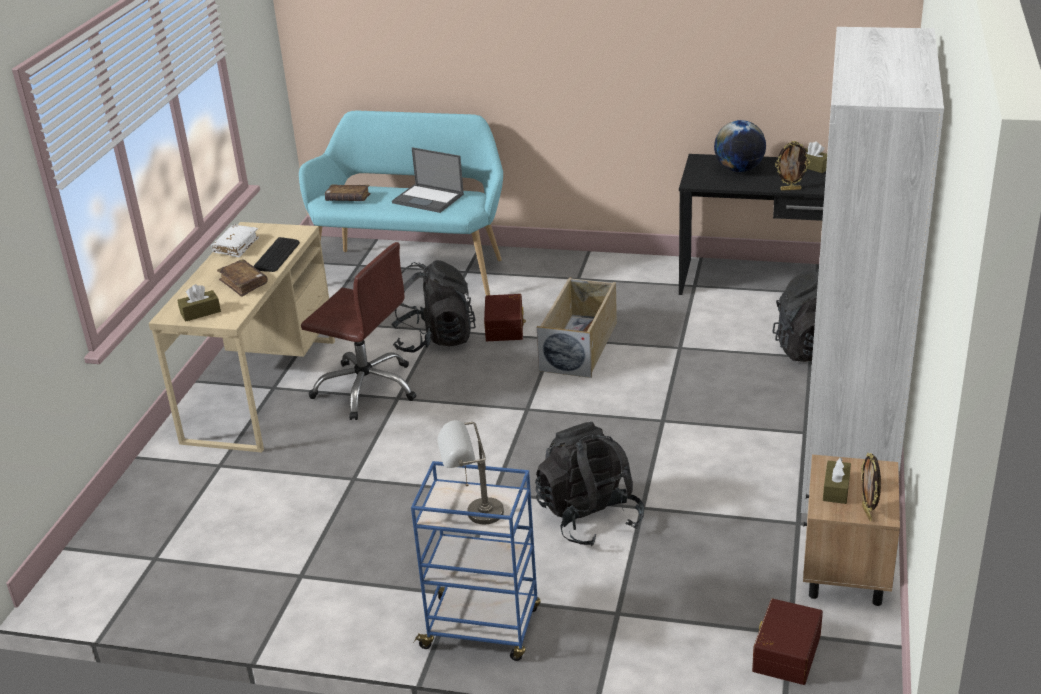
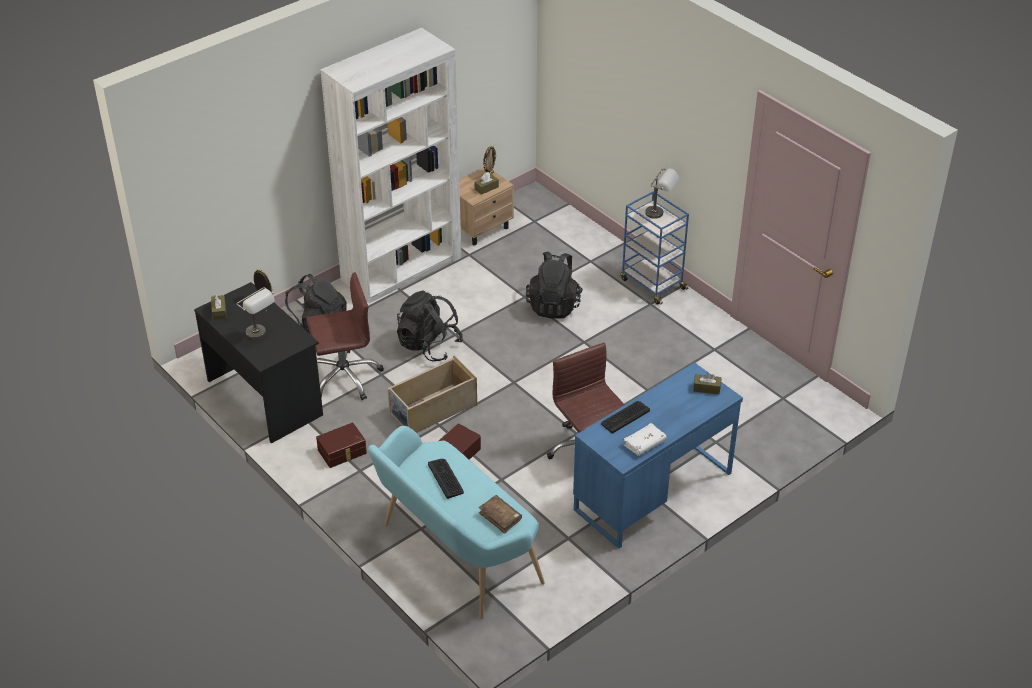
camera: 145 degrees left, 10 degrees up
(243, 283) = (664, 401): brown book -> none
(262, 389) = (652, 491): beige desk -> blue desk
(429, 199) = (446, 478): laptop -> keyboard
(434, 340) = (510, 469): black backpack -> black backpack (429, 345)
(712, 328) = (344, 377): none -> brown office chair
(739, 170) = (261, 335): globe -> grey table lamp
(784, 652) = (545, 217): brown storage box -> brown storage box (342, 452)

